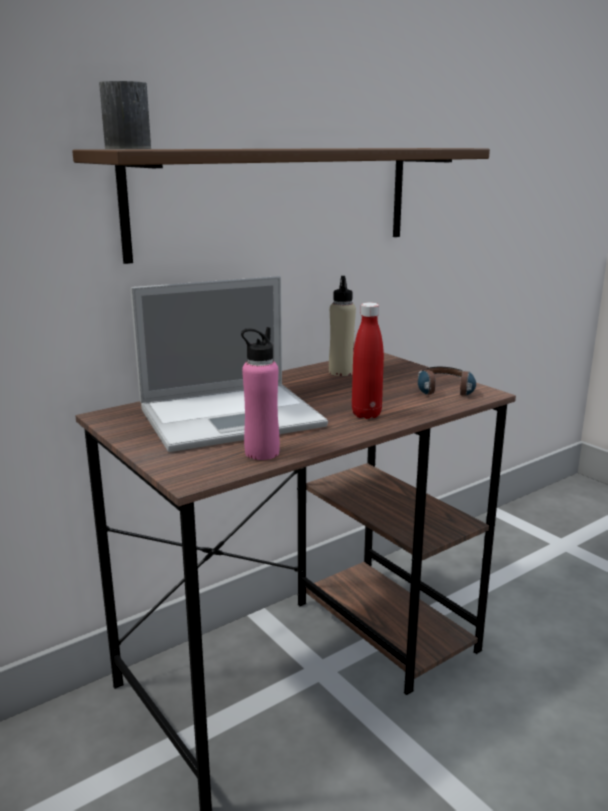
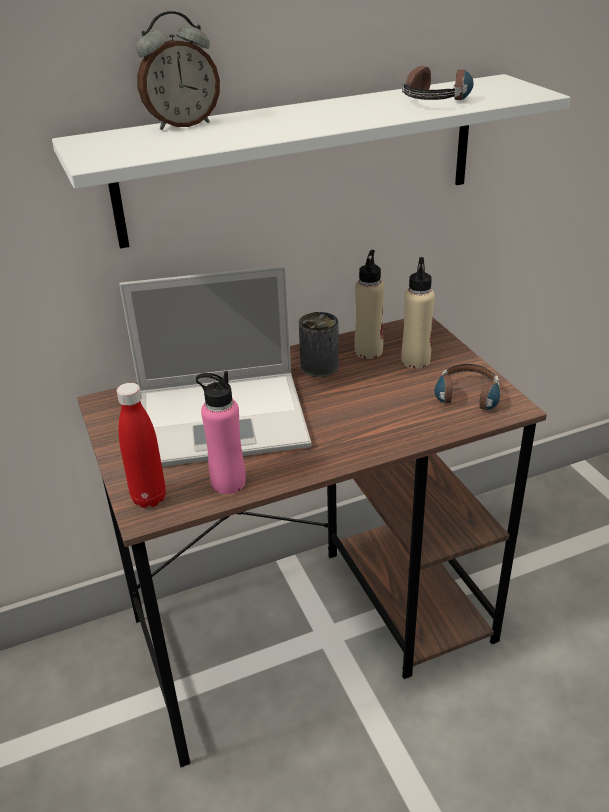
camera: 15 degrees right, 15 degrees up
(128, 148) = (101, 146): can -> can (319, 366)
(189, 148) = (183, 125): none -> alarm clock
(277, 199) = (300, 160): brown shelf -> white shelf
(366, 414) = (361, 431): red bottle -> red bottle (149, 498)
(386, 374) = (415, 360): none -> beige bottle
(389, 147) = (438, 98): none -> headphones

